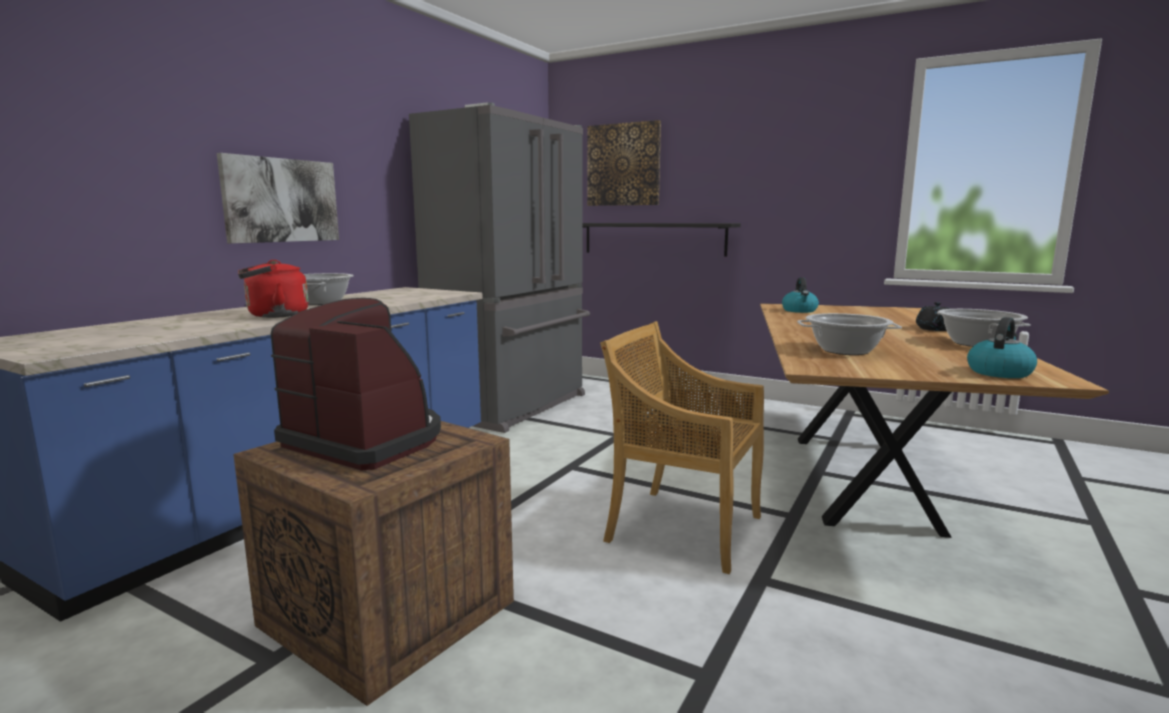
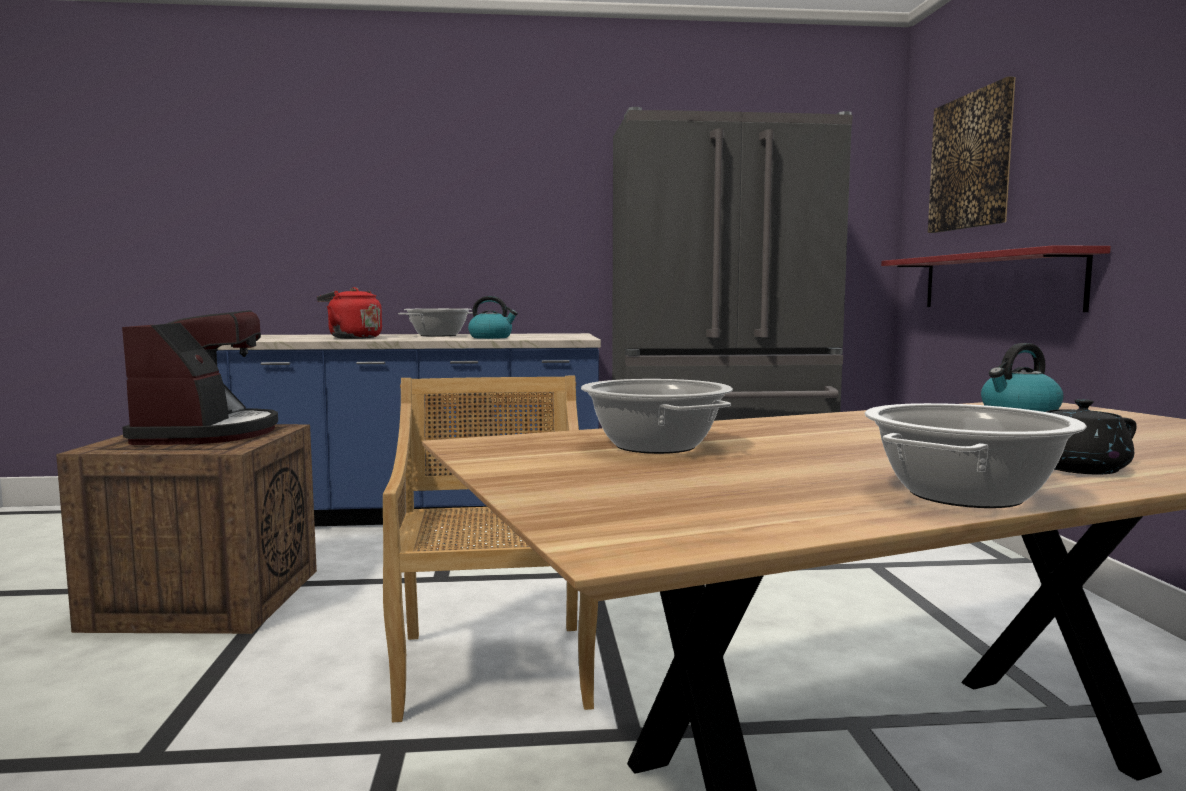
camera: 55 degrees right, 5 degrees down
(281, 200) = (444, 238): picture -> none
(653, 238) = (997, 282): black shelf -> red shelf
(999, 372) = (627, 511): kettle -> kettle (491, 337)

